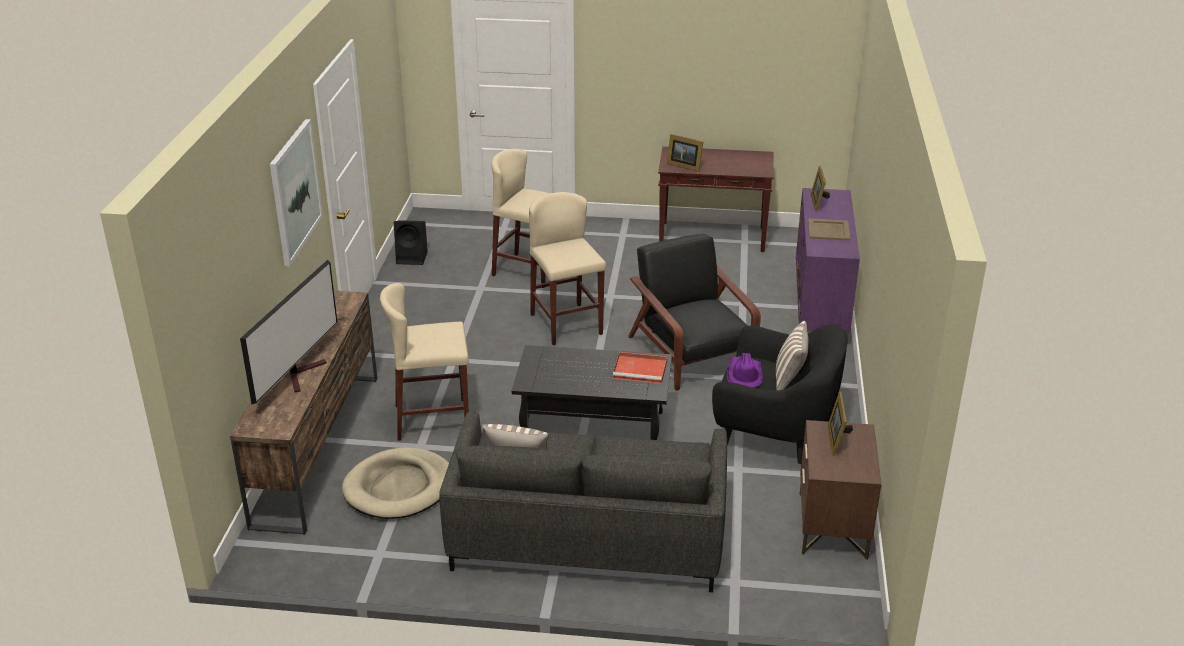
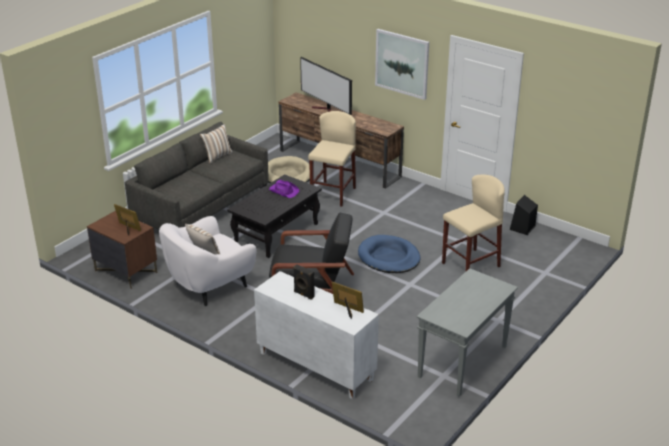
camera: 120 degrees right, 0 degrees up
(566, 324) = (389, 257): beige stool -> blue dog bed
(641, 370) = (261, 211): red tray -> none
(684, 165) = (471, 282): picture frame -> none
(713, 237) = (462, 362): brown console table -> grey console table
(744, 374) = (224, 242): purple hat -> purple hat (283, 191)
(774, 433) = (209, 285): black armchair -> white armchair
(821, 308) = (315, 366): purple cabinet -> white cabinet
(828, 230) = (303, 295): beige tray -> black speaker

